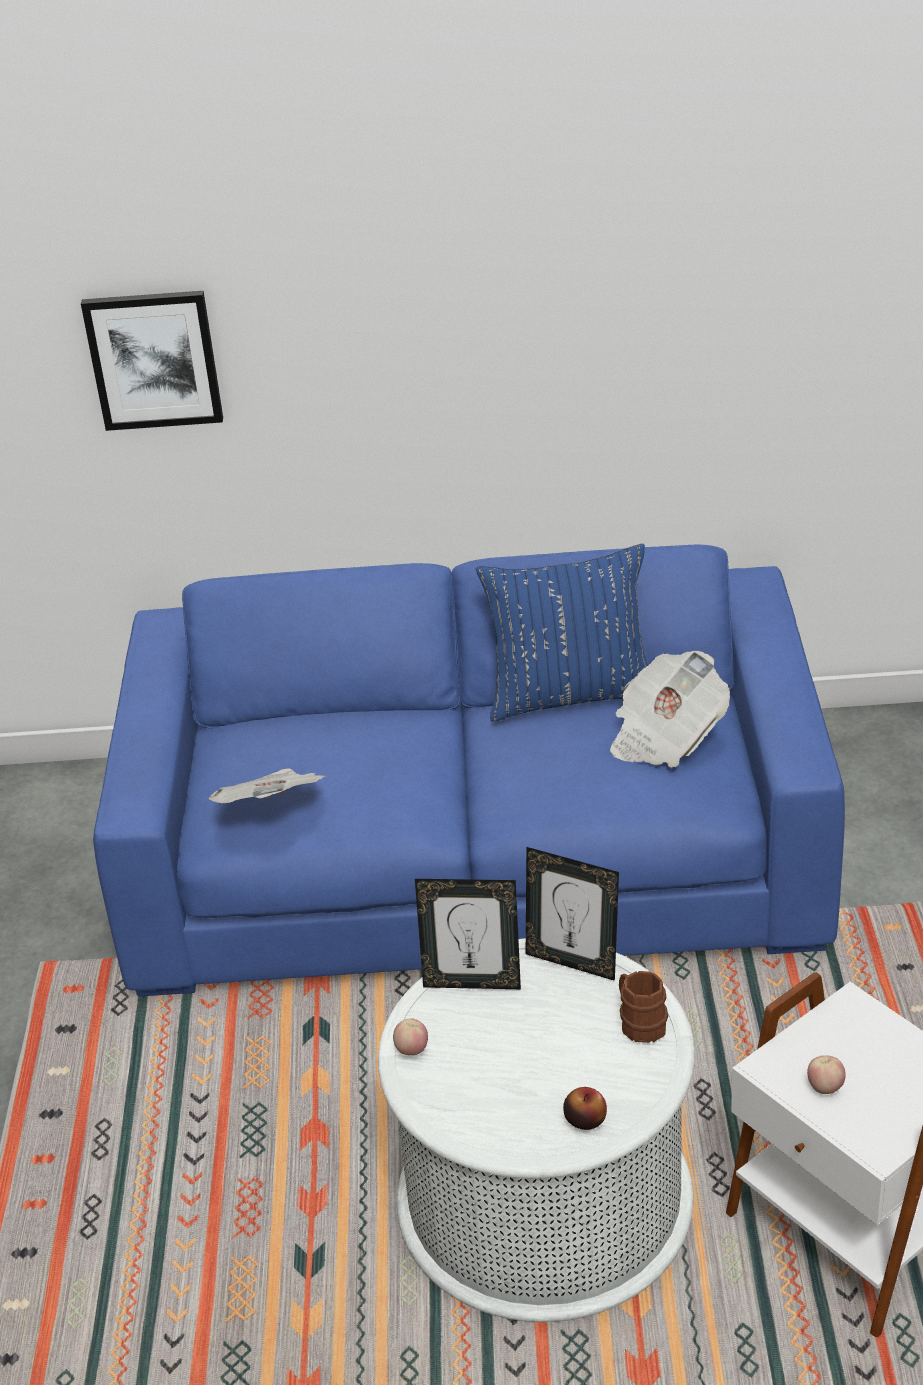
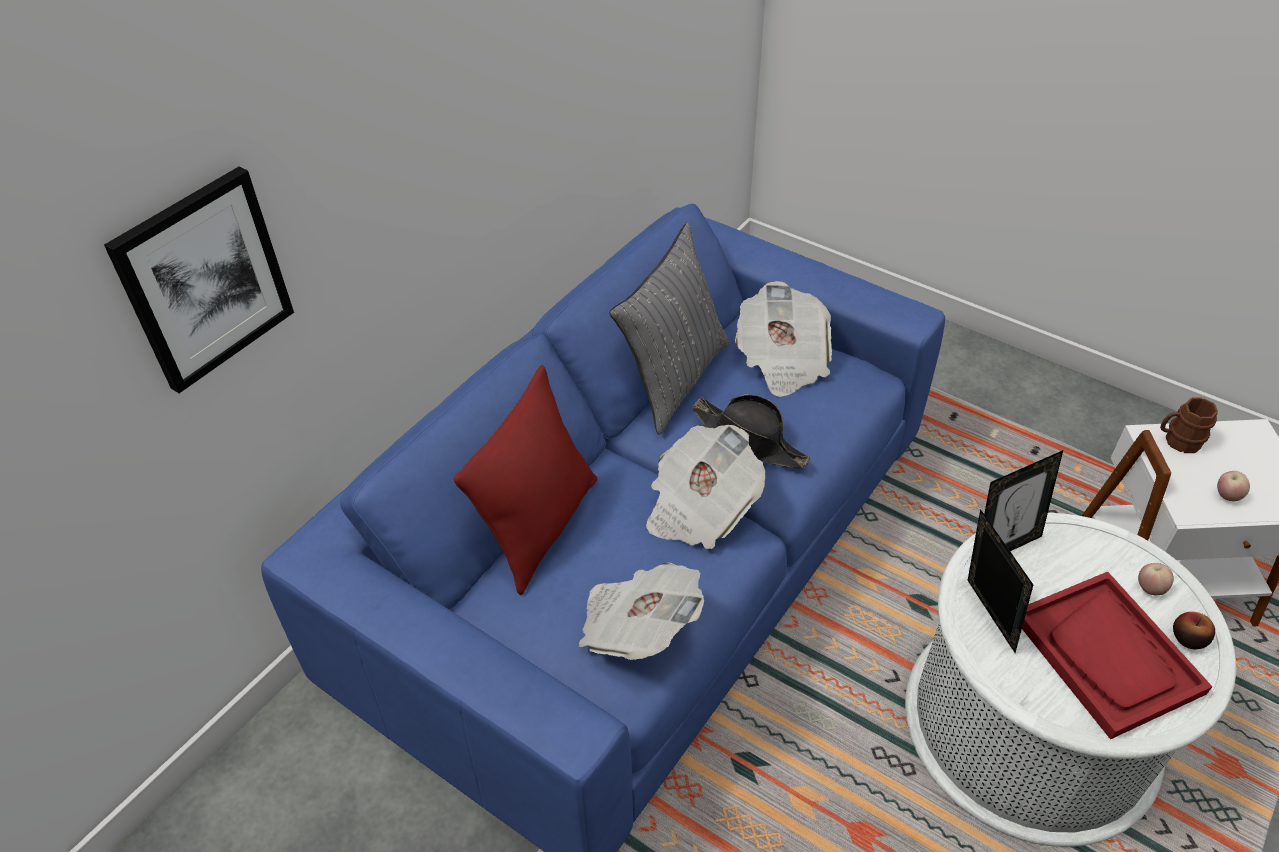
camera: 55 degrees left, 10 degrees up
(323, 718) = (540, 527): none -> red pillow
(412, 1050) = (1040, 701): apple -> apple (1150, 588)
(428, 779) = (700, 507): none -> newspaper
(472, 982) = (983, 617): picture frame -> picture frame turned 60 degrees counterclockwise
(508, 1073) = (1107, 655): none -> red tray
(539, 767) = (750, 439): none -> black hat
(570, 695) = (673, 379): blue pillow -> grey pillow
(639, 1022) = (1098, 549): brown mug -> brown mug (1178, 440)

